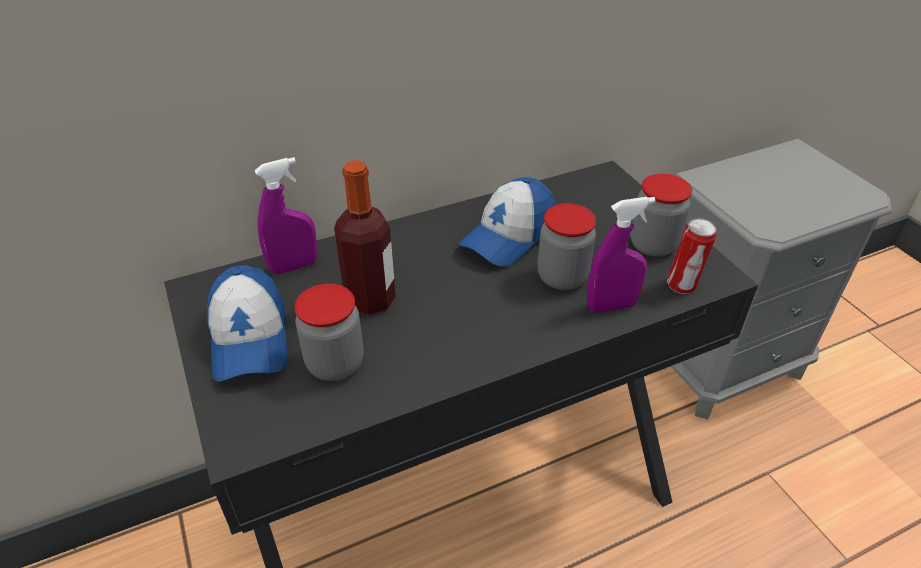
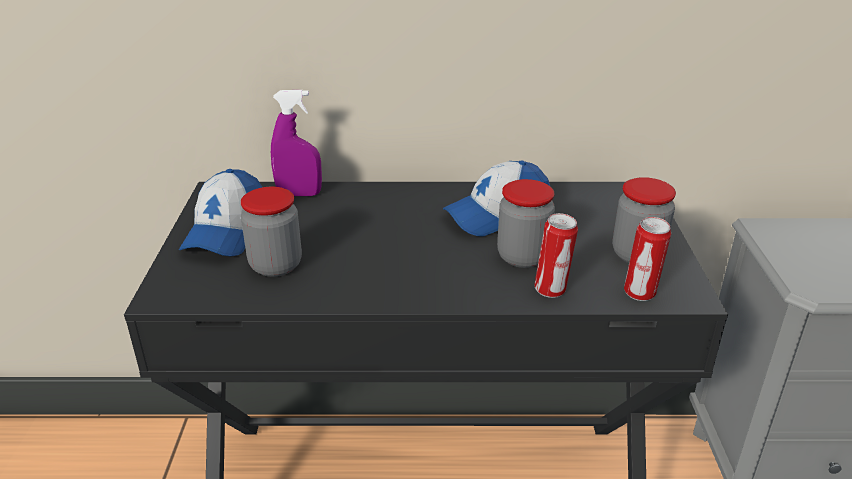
camera: 25 degrees right, 10 degrees down
(370, 300) = (339, 231): bottle -> none
(611, 306) = (552, 290): purple spray bottle -> can

